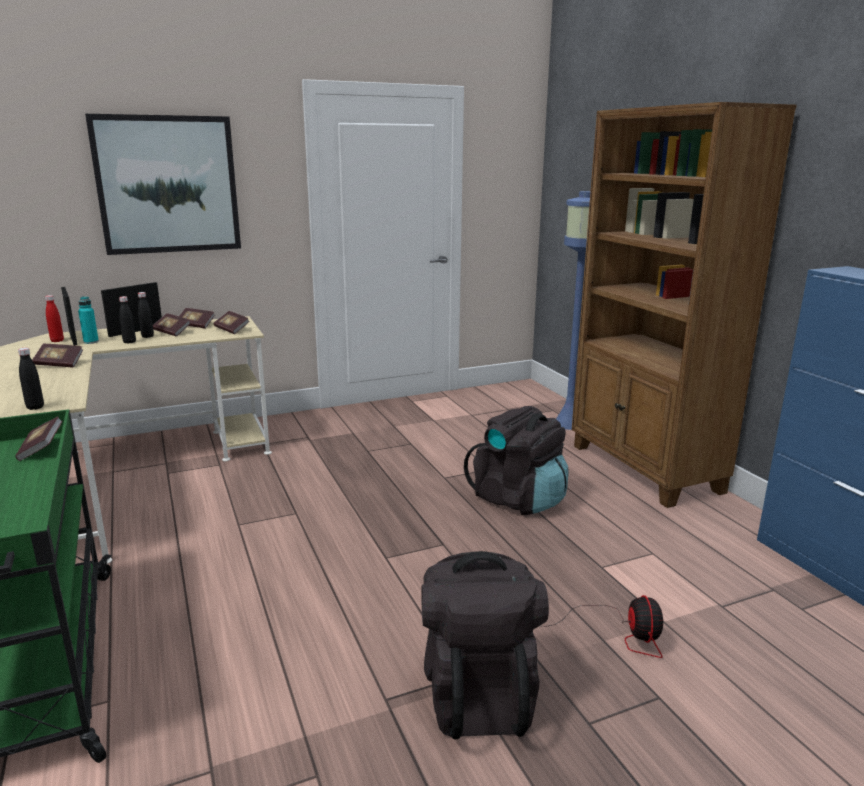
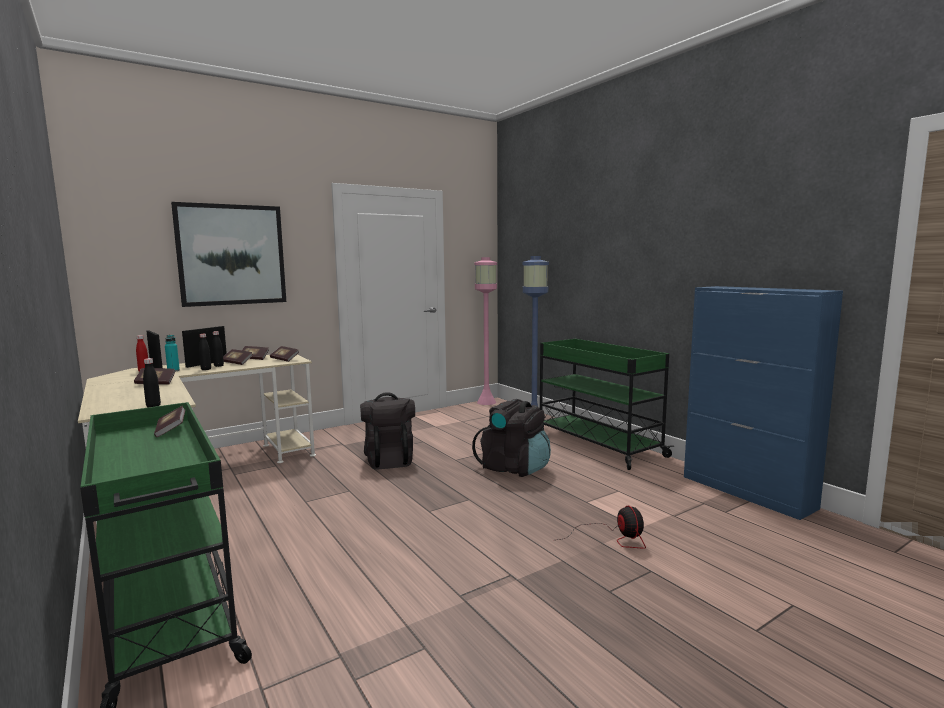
camera: 10 degrees left, 10 degrees down
(478, 692) = (526, 583): black backpack -> black backpack (389, 459)
(513, 386) = (486, 402): none -> pink floor lamp
(644, 469) = (595, 444): brown bookcase -> green cart

